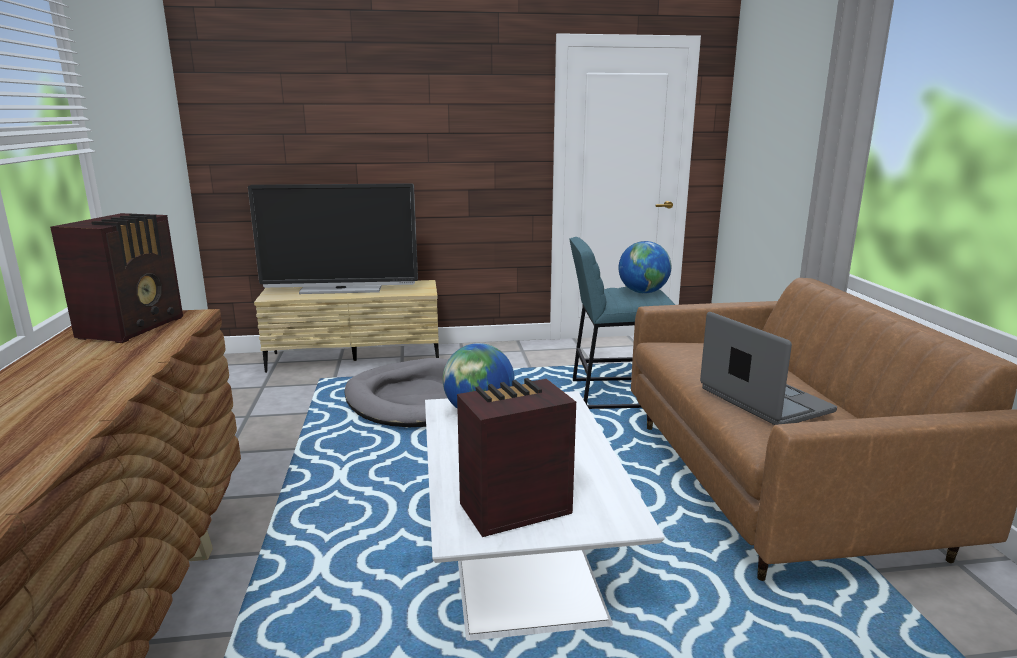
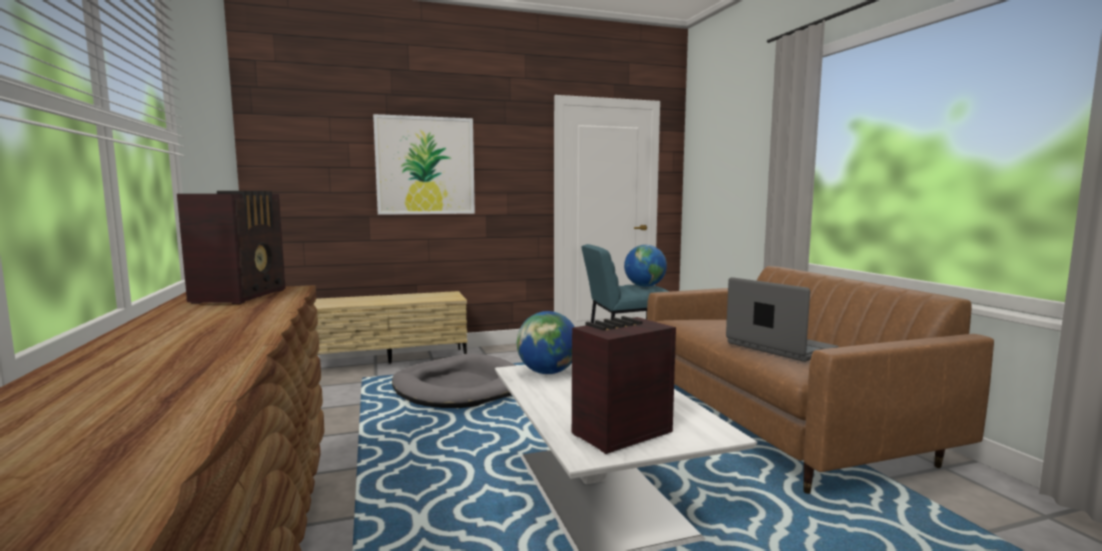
camera: 10 degrees left, 10 degrees down
(341, 290) = (379, 299): television -> none
(394, 130) = (425, 166): none -> picture

